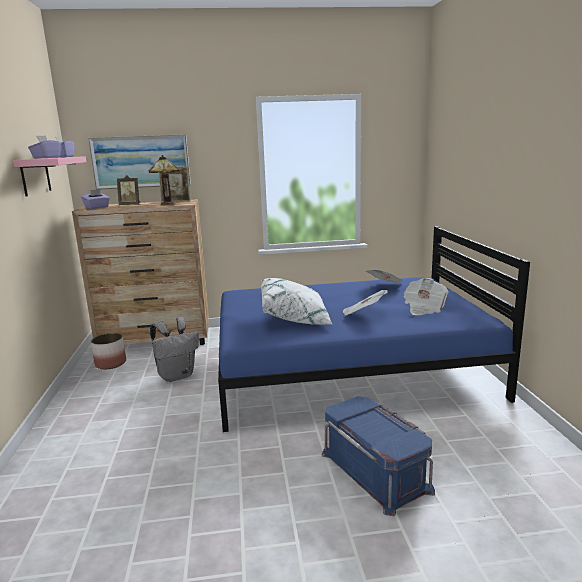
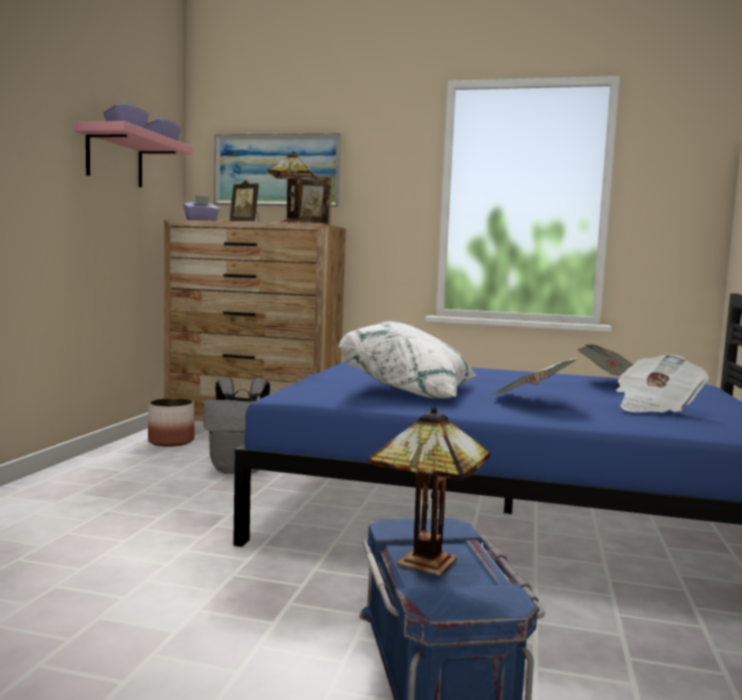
camera: 20 degrees right, 10 degrees down
(366, 427) = (422, 562): none -> table lamp

